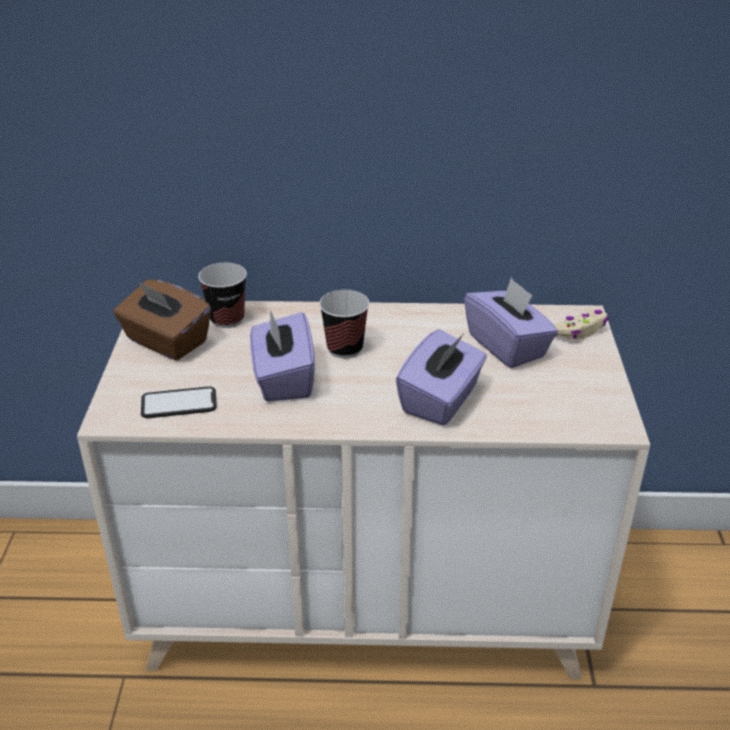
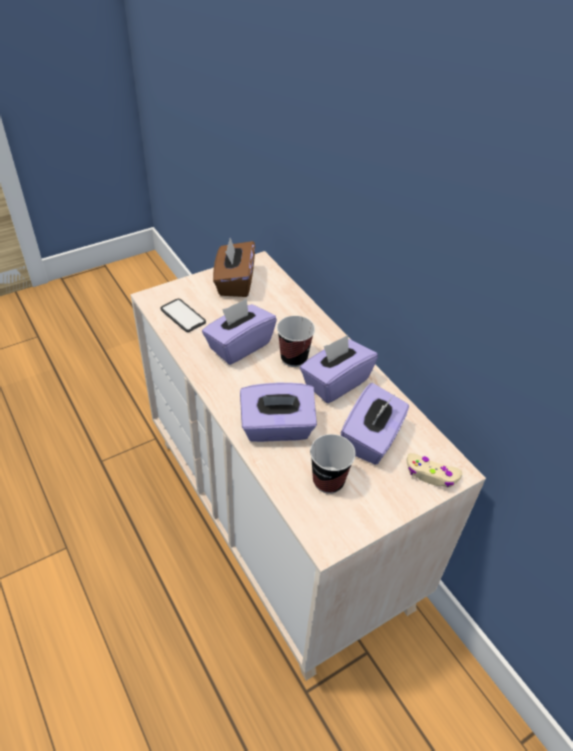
camera: 55 degrees right, 10 degrees up
(227, 319) = (278, 294): cup -> cup (328, 481)
(409, 336) = (335, 382): none -> purple tissue box

